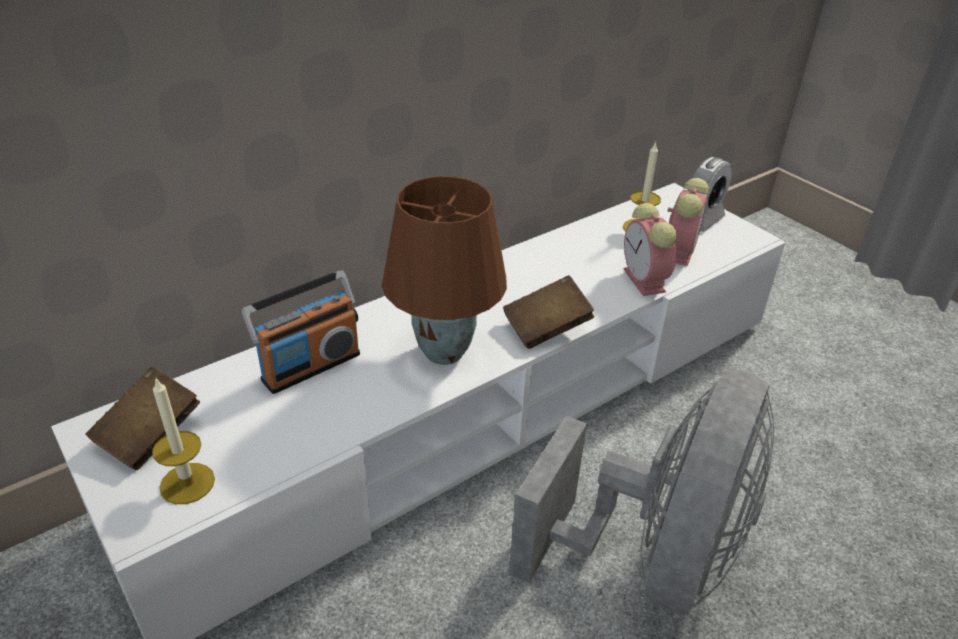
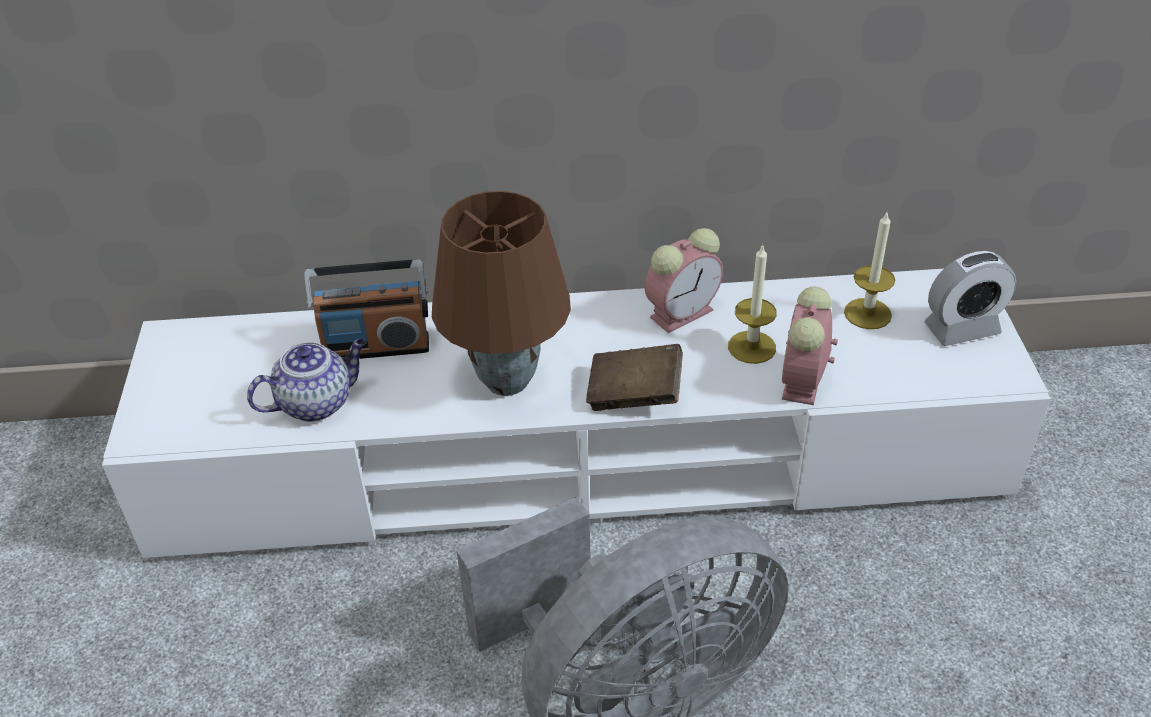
camera: 35 degrees right, 5 degrees up
(149, 435) = (203, 359): brown book -> none
(187, 483) = (198, 415): candle -> candle (751, 347)
(297, 428) = (317, 402): none -> teapot
(679, 250) = (888, 359): alarm clock -> alarm clock (683, 312)

